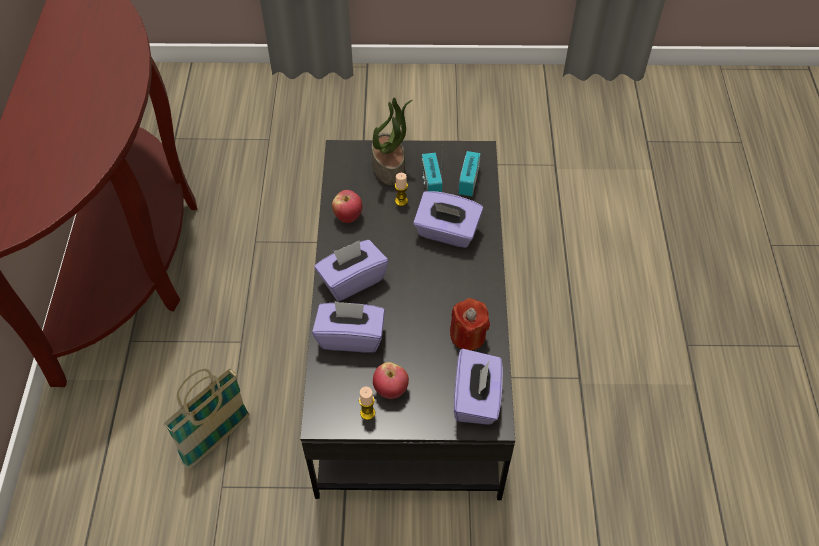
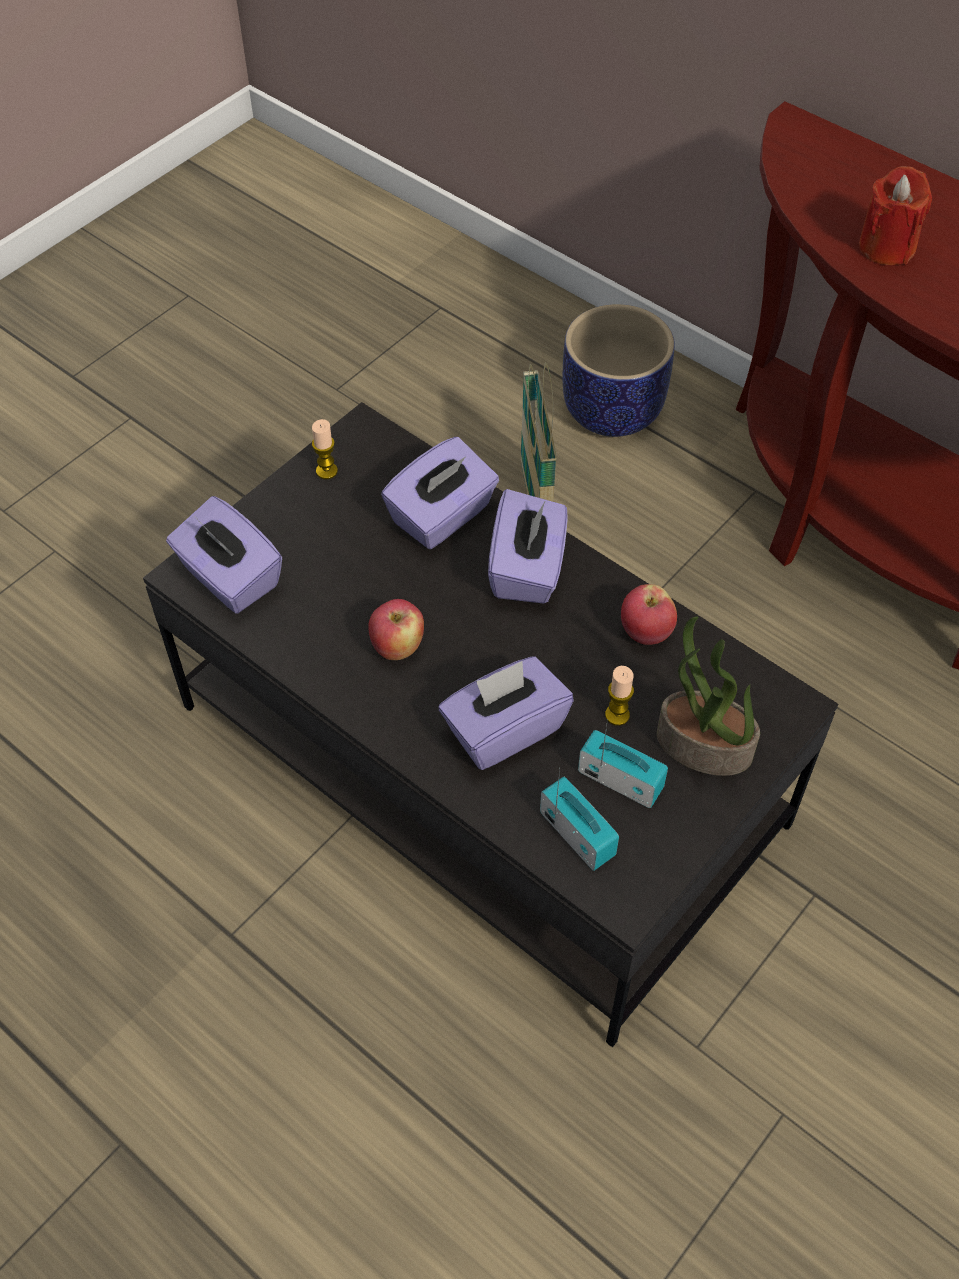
camera: 130 degrees right, 0 degrees up
(110, 449) = (611, 412): none -> planter
(391, 390) = (331, 508): apple -> apple (397, 647)
(468, 336) = (318, 631): red candle -> red candle (886, 247)

